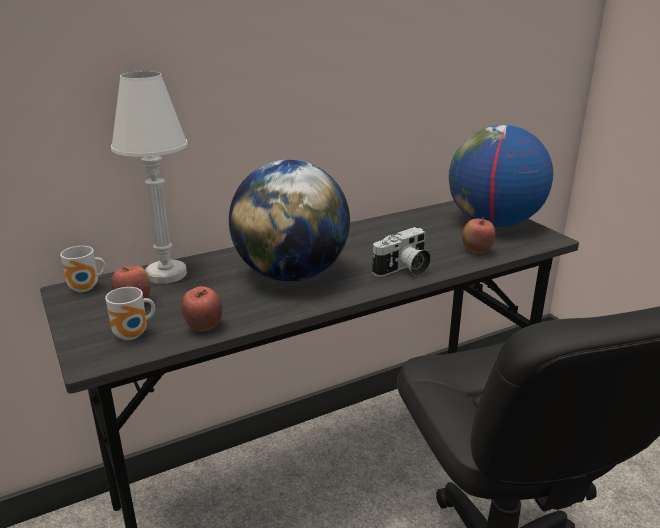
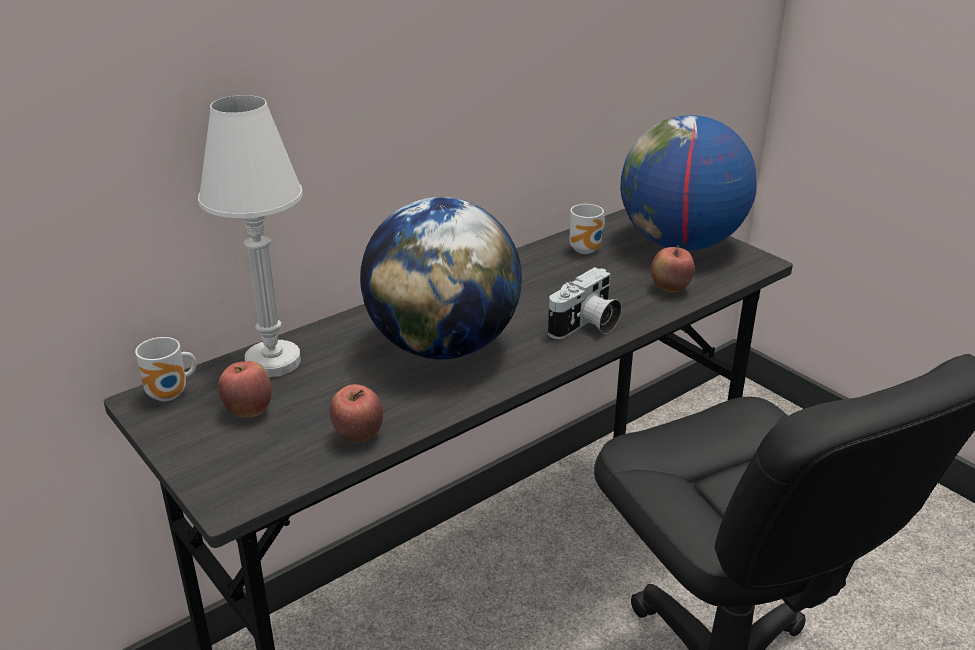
camera: 10 degrees left, 5 degrees up
(134, 335) = (269, 458): mug -> mug (587, 250)

